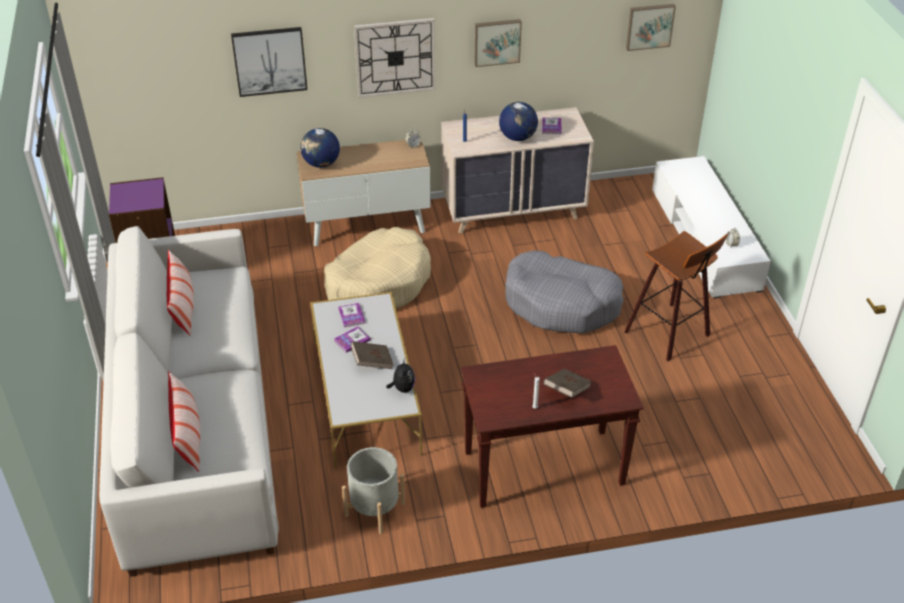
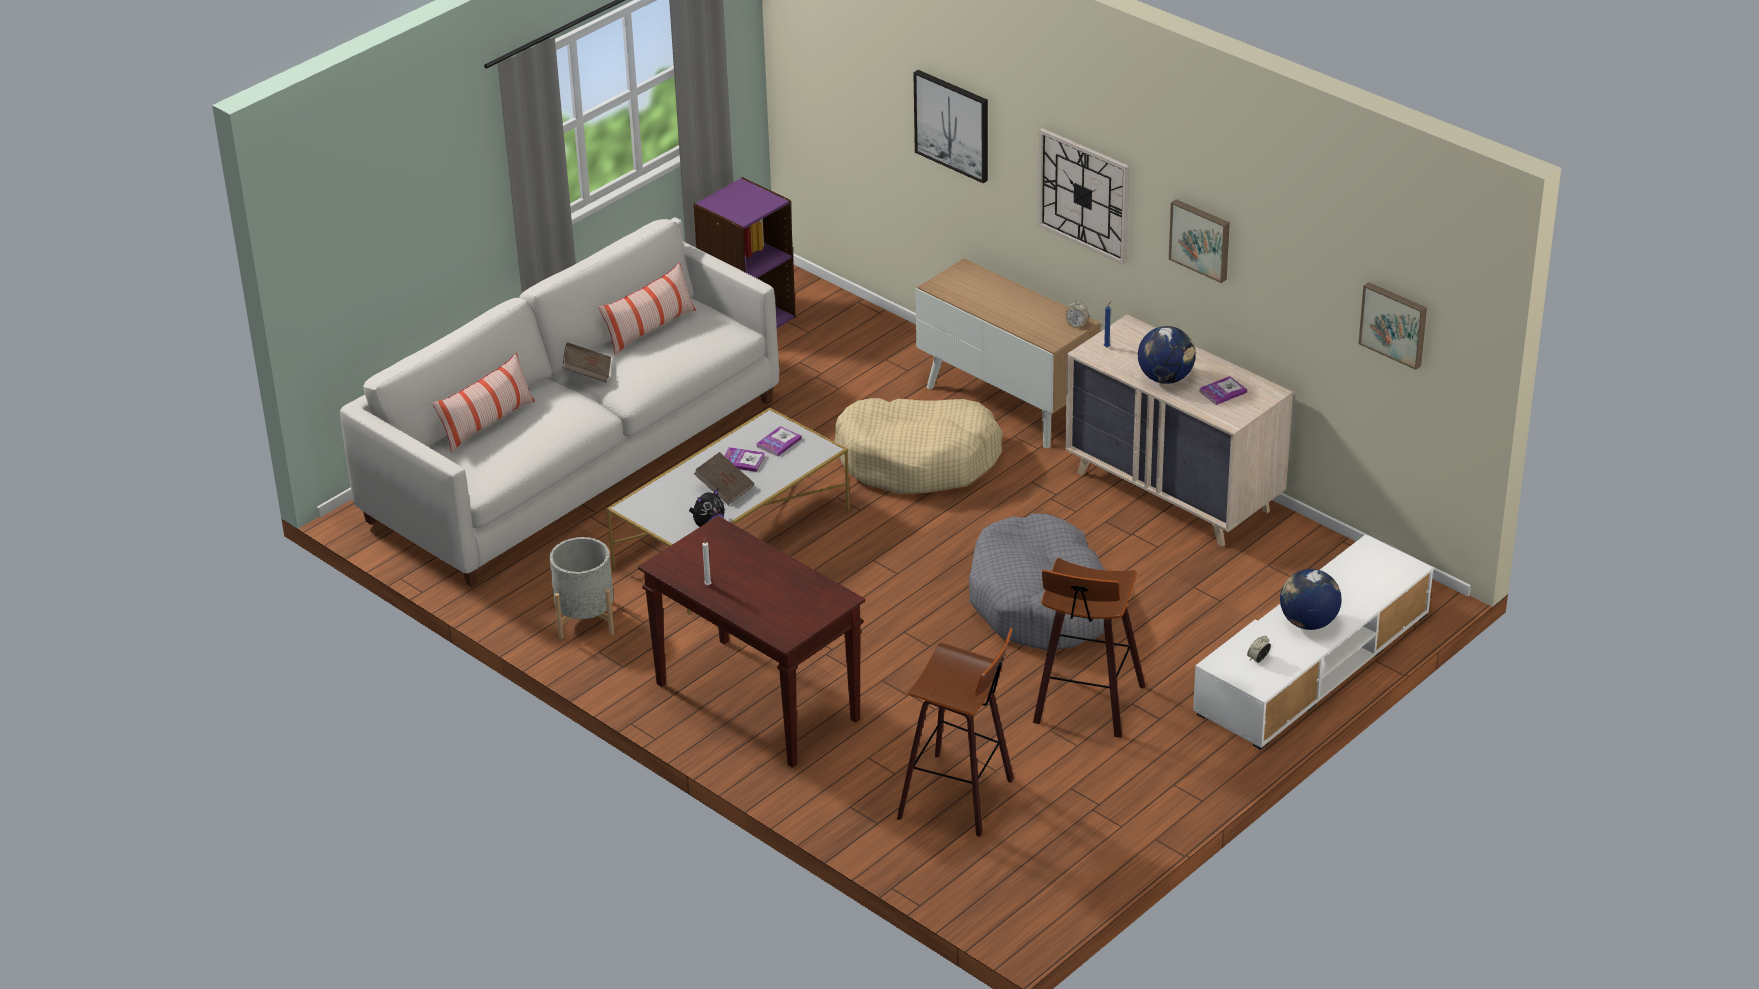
camera: 55 degrees right, 5 degrees down
(321, 164) = (961, 284): globe -> globe (1308, 623)
(566, 390) = (755, 594): brown book -> brown book (587, 372)
(712, 424) = (960, 797): none -> stool

